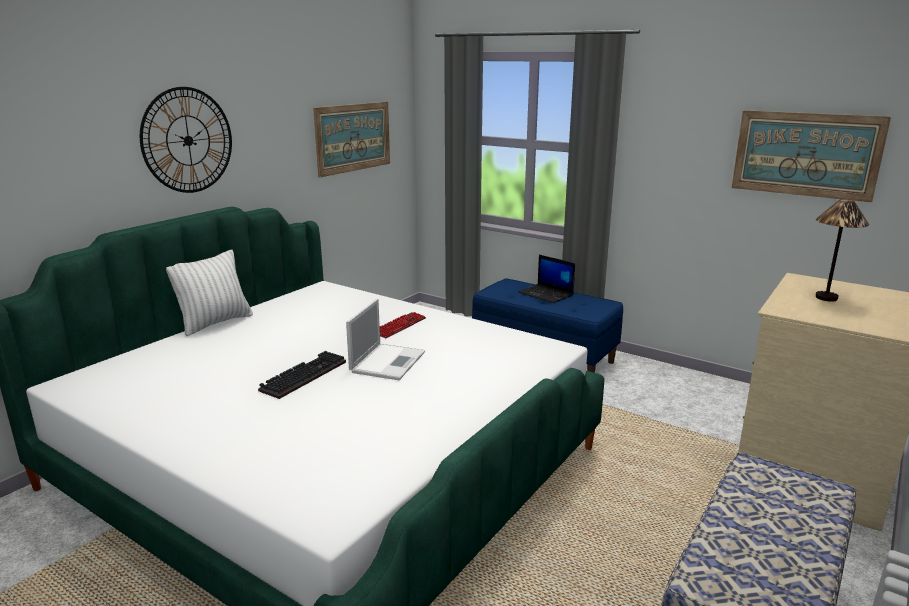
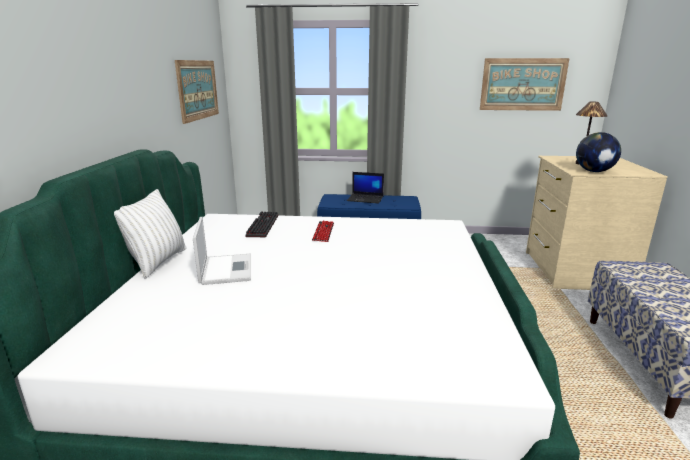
camera: 30 degrees left, 0 degrees up
(188, 140) = (98, 81): wall clock -> none
(304, 375) = (308, 282): keyboard -> keyboard (262, 225)
(388, 361) = (356, 256): laptop -> laptop (226, 269)
(811, 314) = (594, 171): none -> globe

